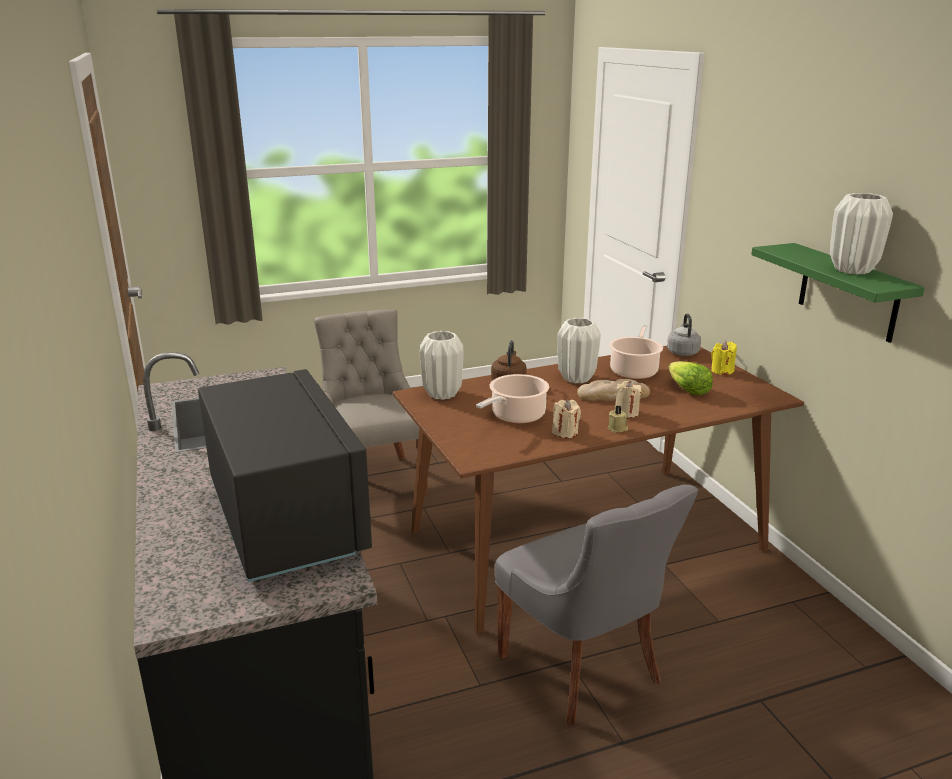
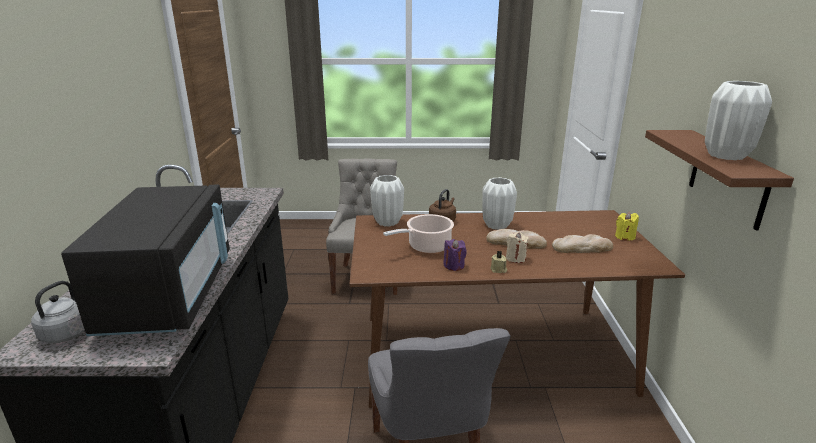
camera: 20 degrees right, 0 degrees up
(565, 432) = (454, 265): beige candle -> purple candle
(634, 370) = (548, 226): cooking pot -> none
(682, 352) = (600, 217): grey kettle -> grey kettle (68, 332)
(687, 390) = (582, 248): lettuce -> bread
(848, 292) = (728, 178): green shelf -> brown shelf

